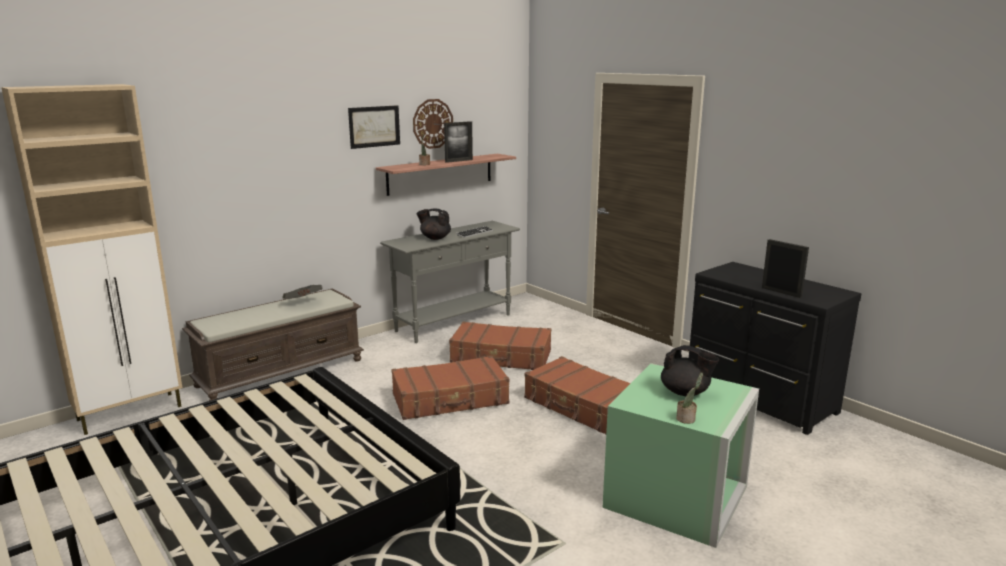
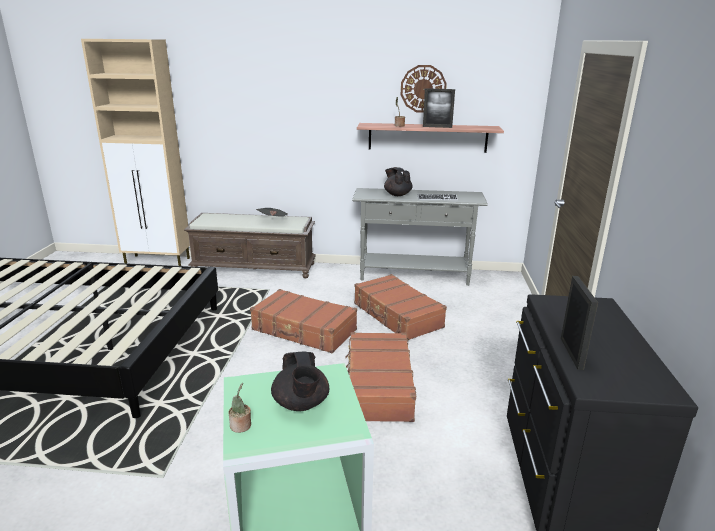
camera: 45 degrees right, 5 degrees up
(374, 126) = (361, 86): picture -> none

